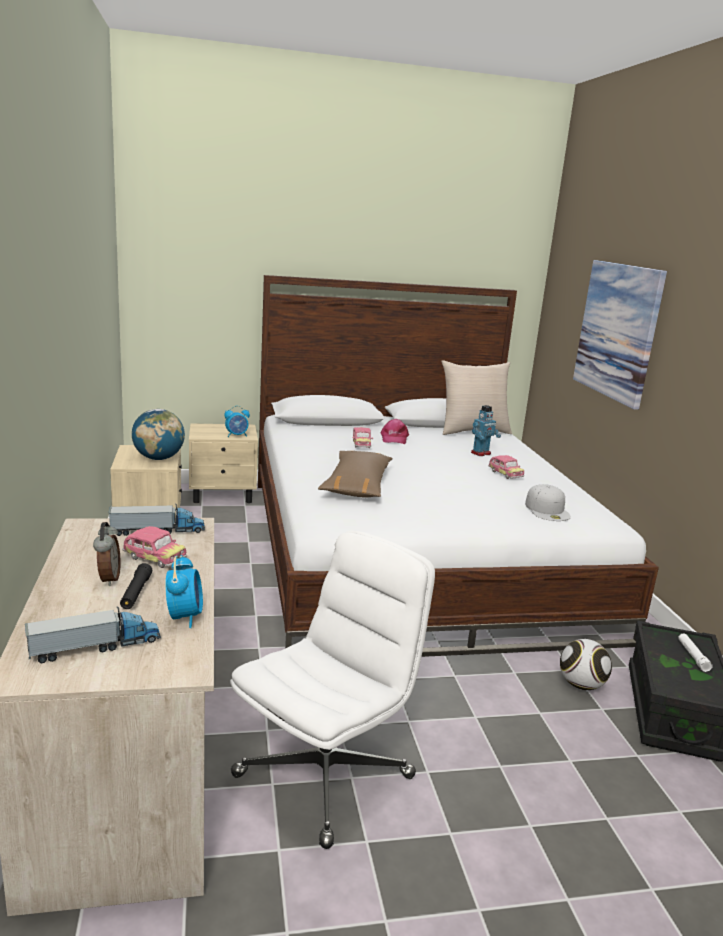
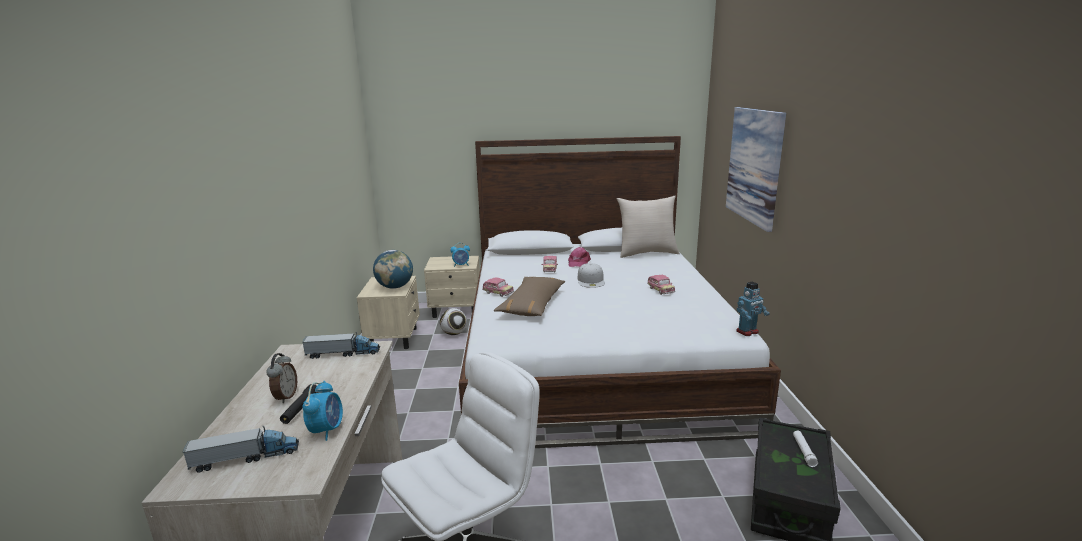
camera: 10 degrees right, 0 degrees up
(154, 558) = (329, 378): toy car -> toy car (498, 293)
(481, 453) = (646, 272): toy robot -> toy robot (747, 332)
(547, 510) = (686, 321): white cap -> white cap (591, 280)
(581, 685) = (709, 473): football -> football (454, 333)

